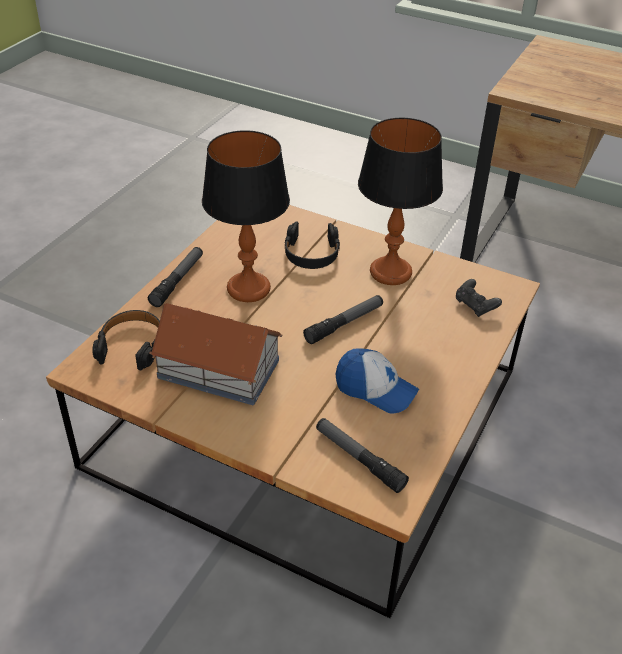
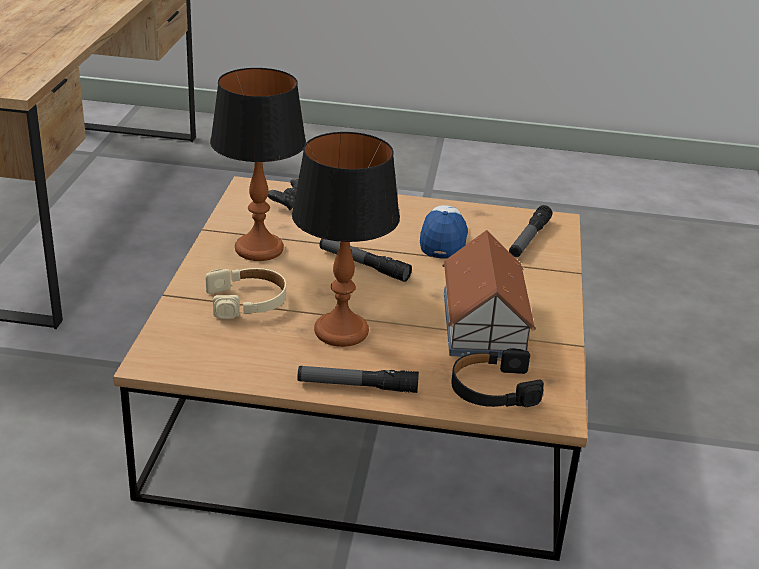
camera: 110 degrees left, 10 degrees down
(311, 253) = (247, 301): black headphones -> beige headphones

